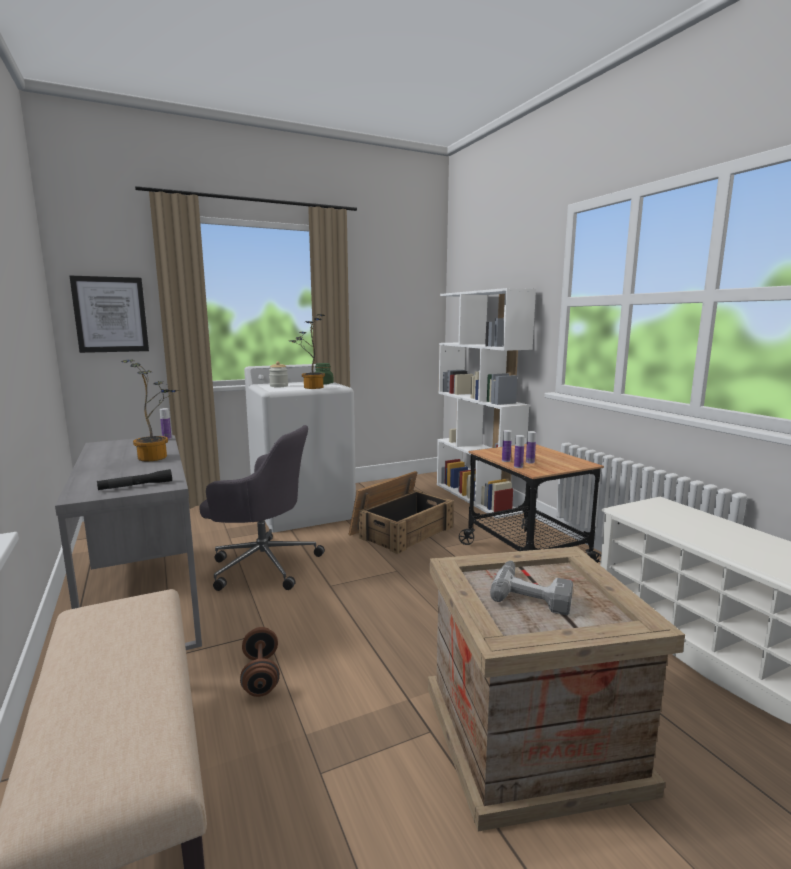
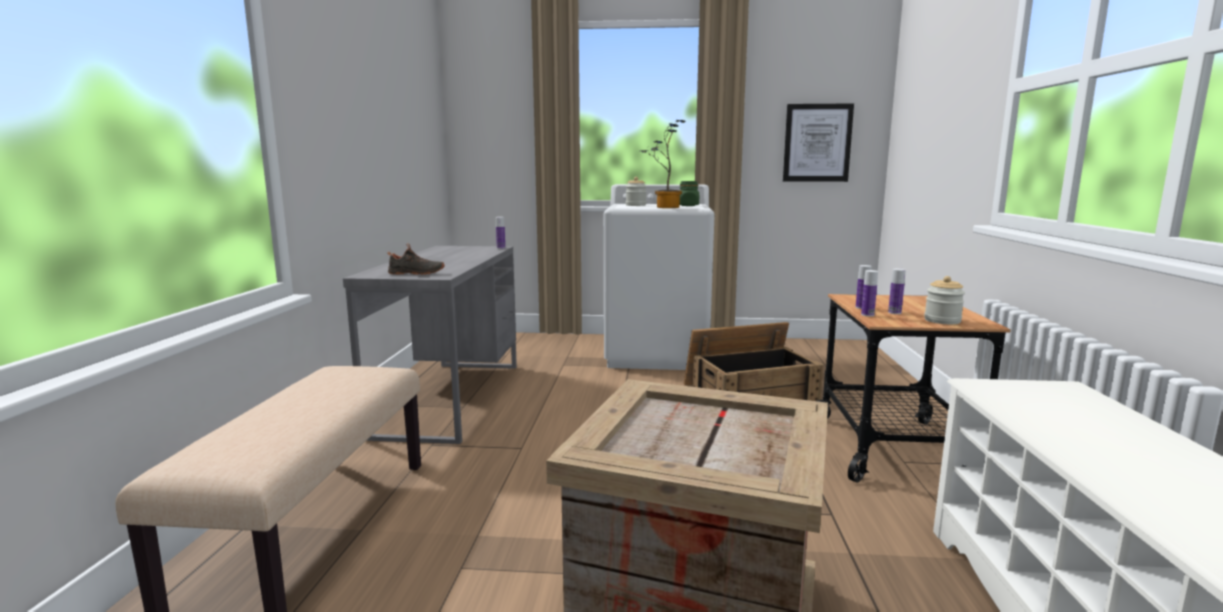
camera: 30 degrees right, 0 degrees up
(111, 314) = (493, 128): picture -> picture (817, 143)
(136, 486) = (416, 274): black flashlight -> black shoe
(157, 457) = (468, 258): potted plant -> none
(261, 675) = (485, 479): brown dumbbell -> none
(263, 564) = (572, 393): grey office chair -> none
(477, 498) = (889, 376): white bookcase -> none
(532, 593) = (698, 430): power drill -> none
(563, 465) = (942, 321): none -> jar

